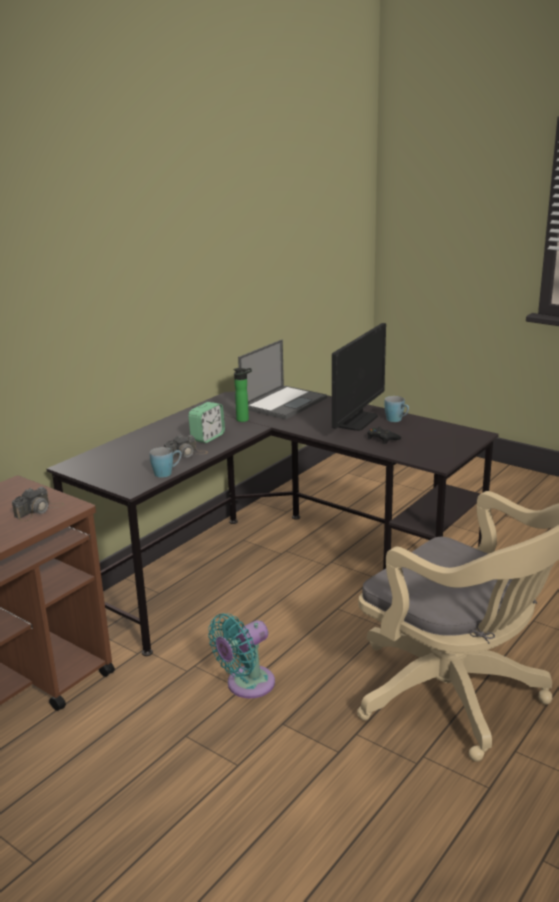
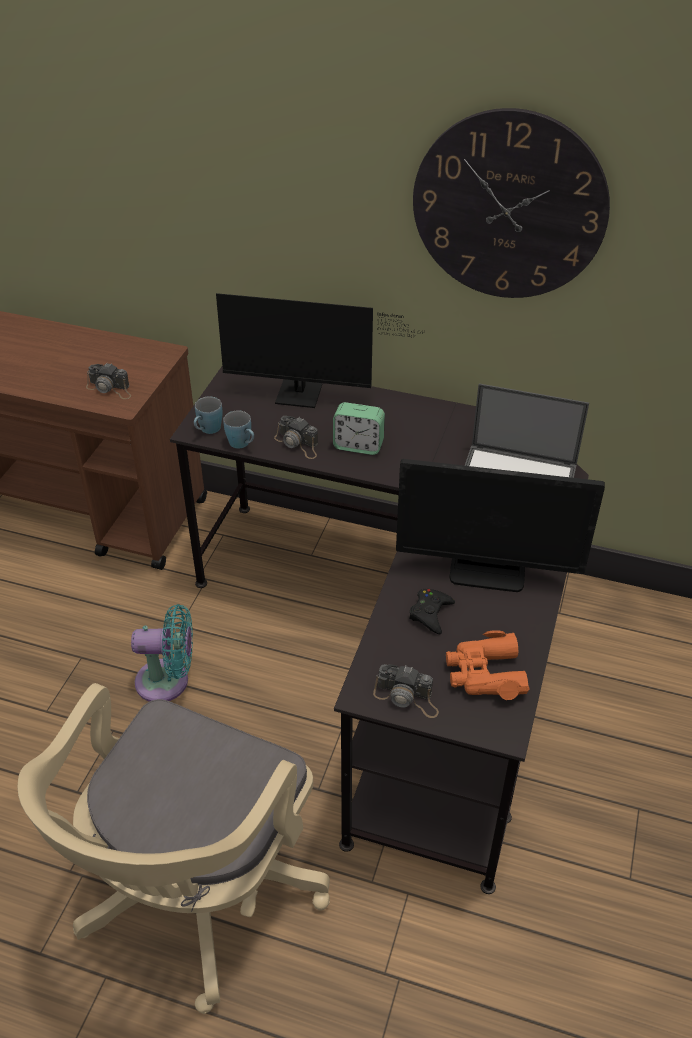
camera: 70 degrees right, 20 degrees up
(132, 446) = (306, 396): none -> monitor
(189, 250) = (509, 207): none -> wall clock
(244, 419) = (434, 460): bottle -> none
(246, 685) = (168, 681): turquoise fan -> turquoise fan turned 150 degrees clockwise
(397, 420) = (514, 617): blue mug -> blue mug (207, 430)
(436, 433) = (484, 674): none -> orange binoculars
(446, 453) = (407, 697): none -> camera

